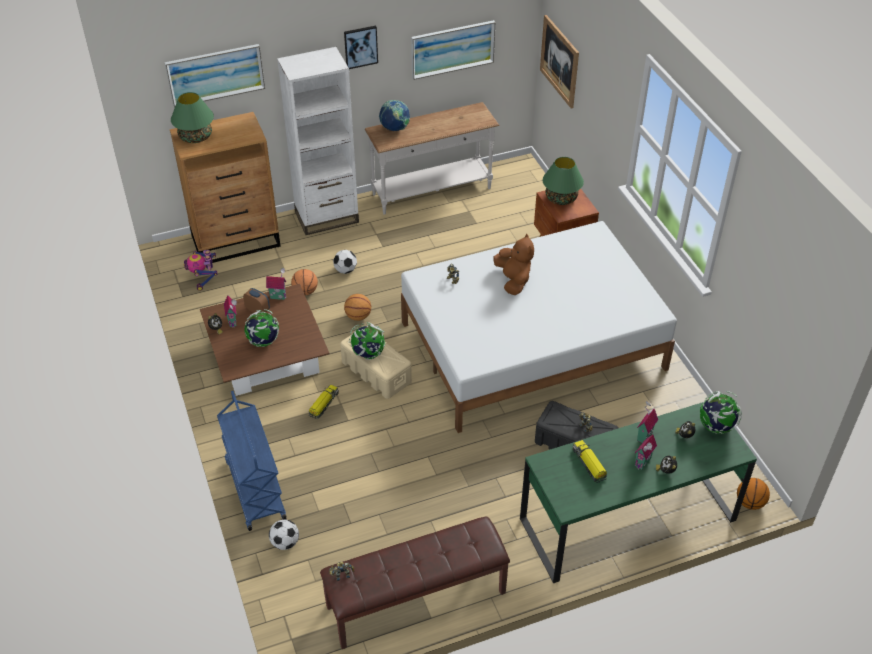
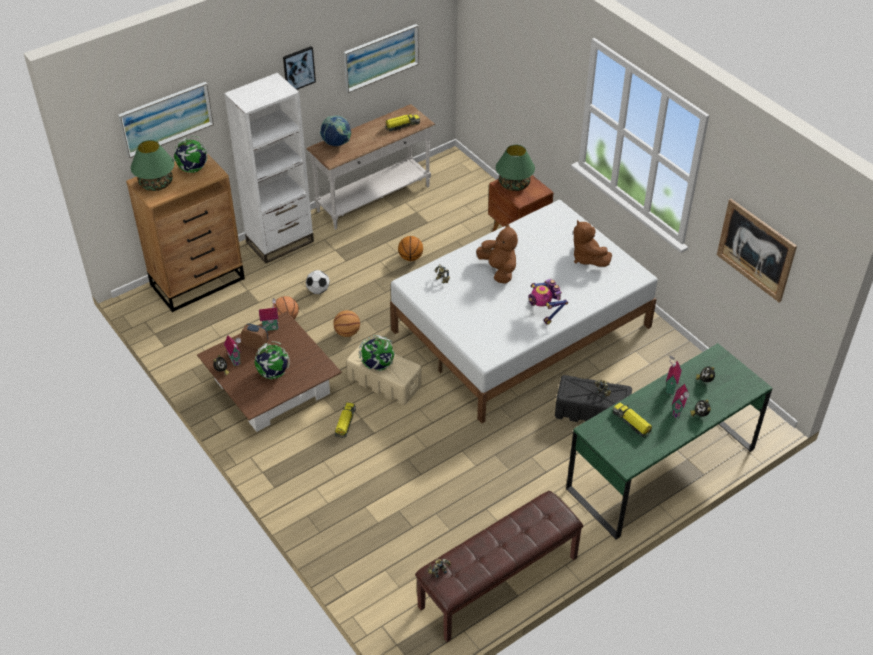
camera: 15 degrees left, 0 degrees up
(204, 279) = (180, 325): toy robot -> toy robot (544, 312)
(255, 489) = (309, 516): blue cart -> none
(285, 543) = (357, 559): football -> none
(465, 121) = (402, 125): none -> toy truck
(559, 61) = (485, 54): picture -> picture (756, 250)
(609, 285) = (587, 258): none -> brown plush toy
(716, 426) = (728, 367): globe -> globe (193, 169)
(750, 502) = (761, 431): basketball -> basketball (411, 257)

